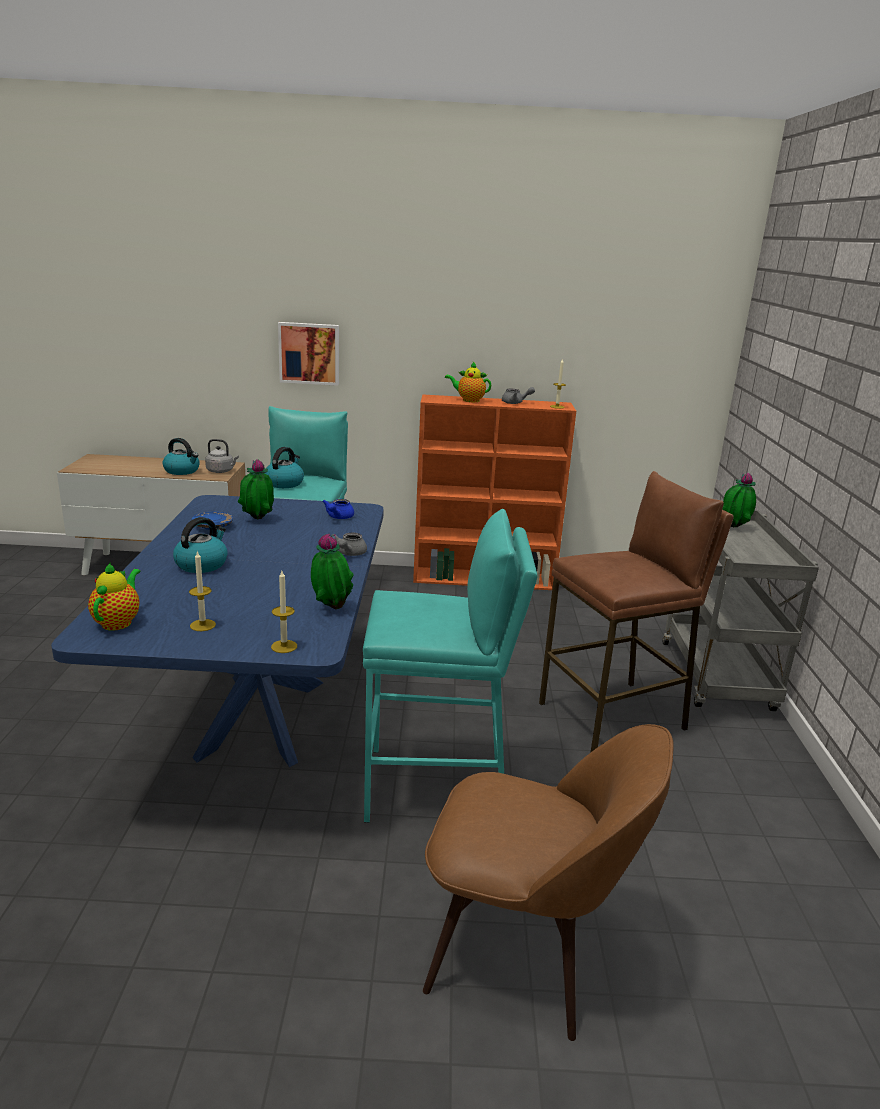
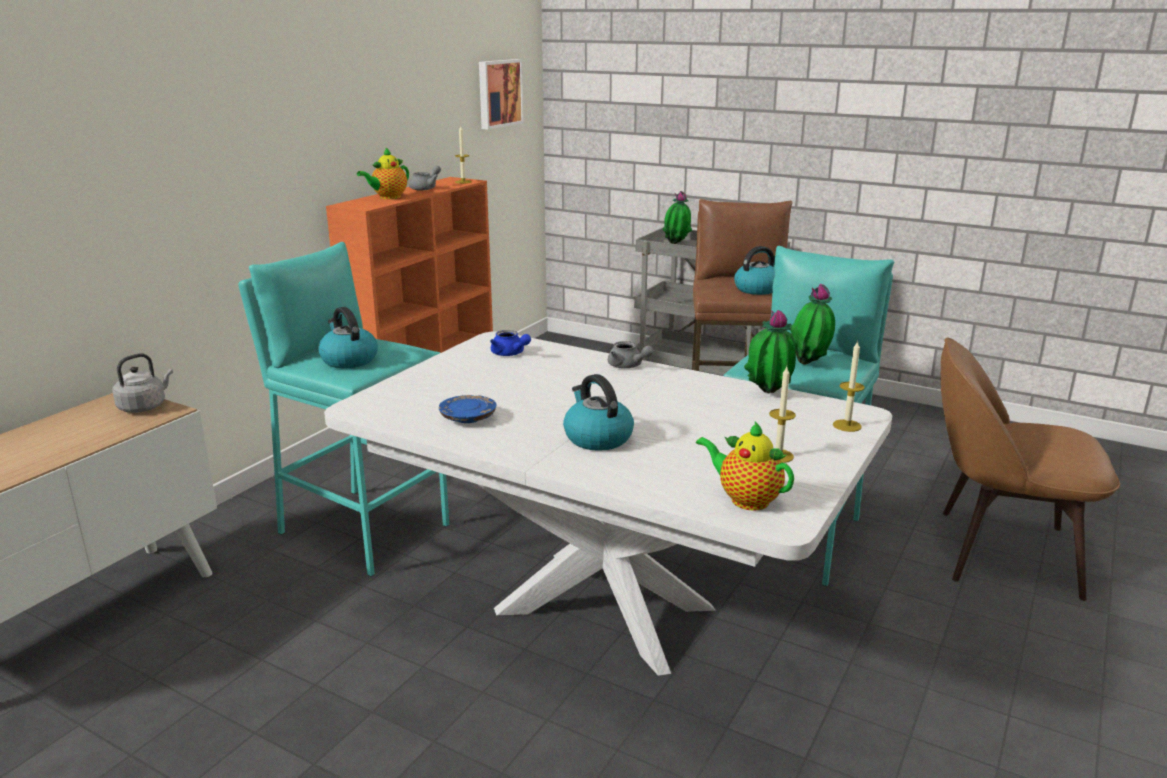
camera: 60 degrees left, 0 degrees up
(182, 471) = (92, 432): kettle -> kettle (757, 289)
(257, 520) = (473, 392): potted plant -> potted plant (809, 364)
(261, 717) = (605, 610): blue dining table -> white dining table
(309, 353) = (186, 182): picture -> picture (498, 93)
(525, 947) = (999, 551): brown chair -> brown chair turned 120 degrees counterclockwise

